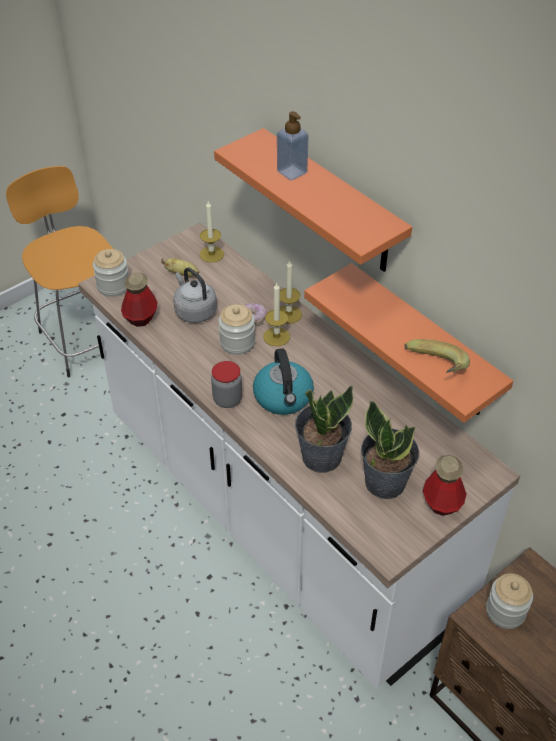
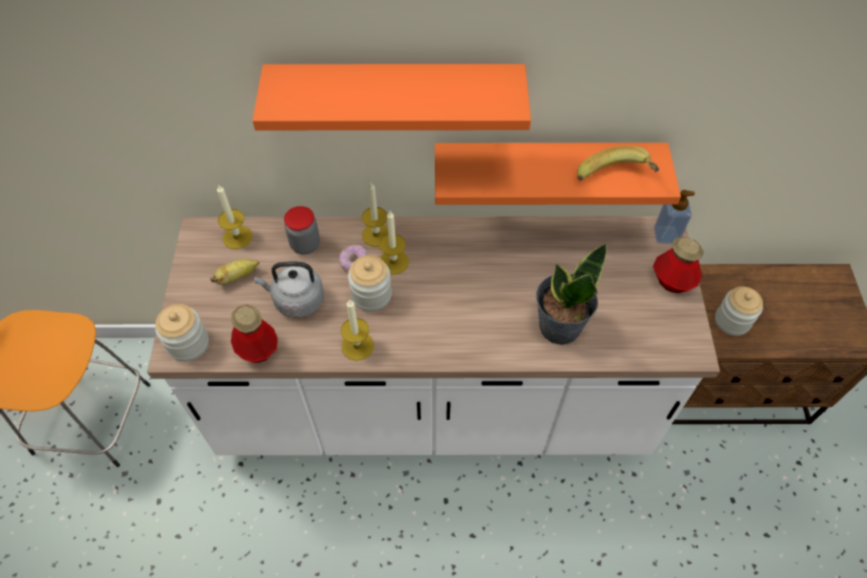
camera: 50 degrees left, 10 degrees up
(191, 361) = (357, 346): none -> candle
(227, 399) = (432, 350): jar -> jar (305, 245)
(283, 397) = (470, 306): kettle -> none
(292, 172) = (358, 88): soap dispenser -> soap dispenser (666, 235)
(385, 481) = (622, 302): potted plant -> none

